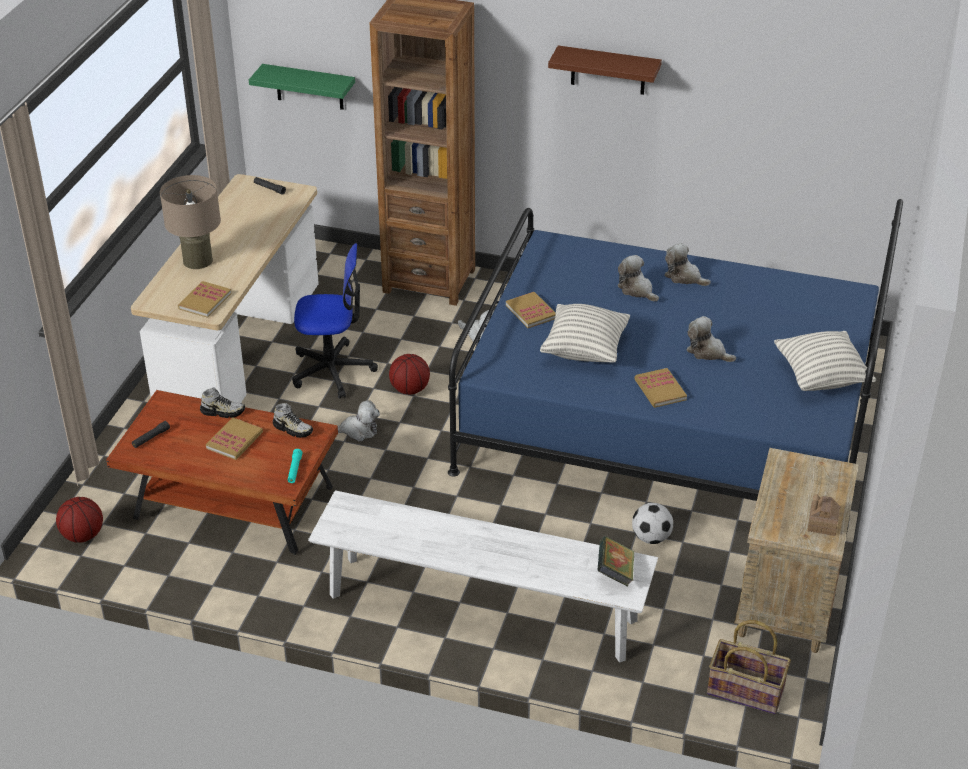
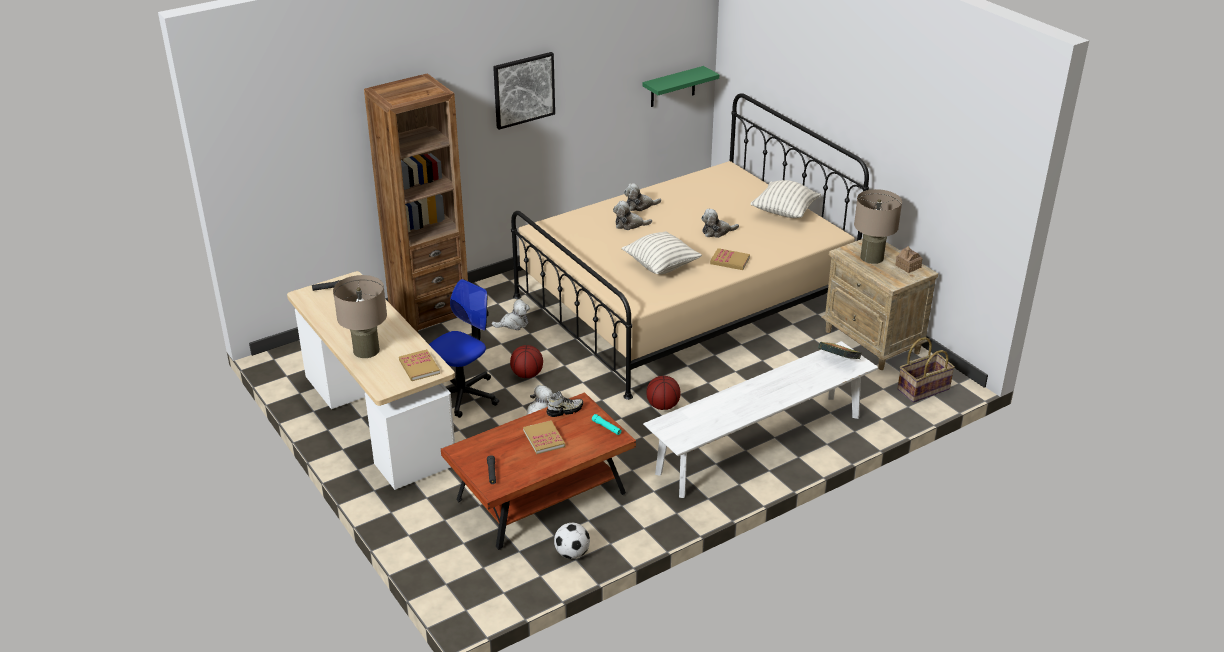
camera: 50 degrees left, 5 degrees down
(82, 535) = (483, 582): basketball -> basketball (662, 406)
(223, 412) = (506, 430): shoe -> none
(309, 87) = (295, 201): green shelf -> green shelf (673, 87)
(531, 312) = (599, 265): book -> none
(608, 70) = (523, 90): brown shelf -> picture
(651, 538) = (772, 358): football -> football (572, 553)
(668, 419) = (682, 302): blue bed -> beige bed
(801, 486) = (872, 257): none -> beige table lamp

